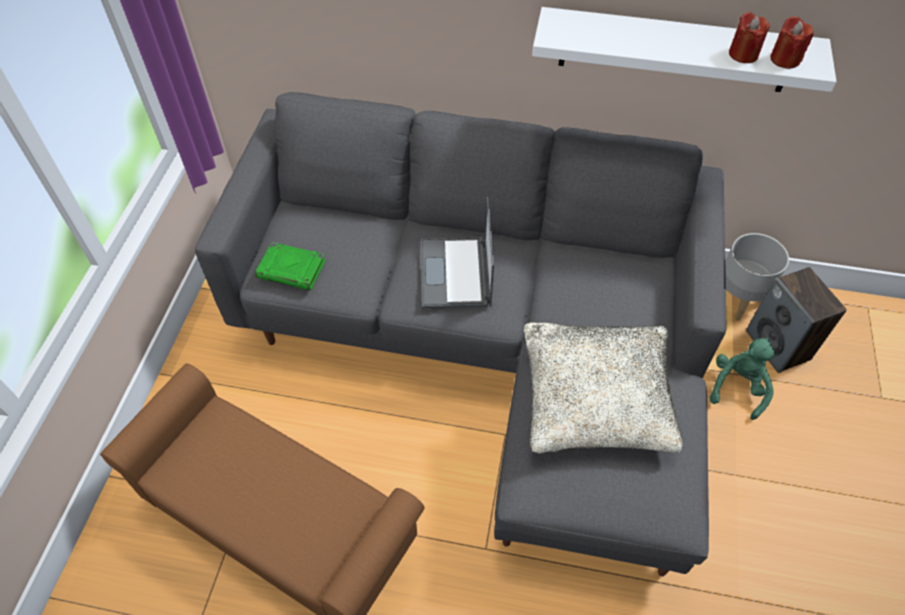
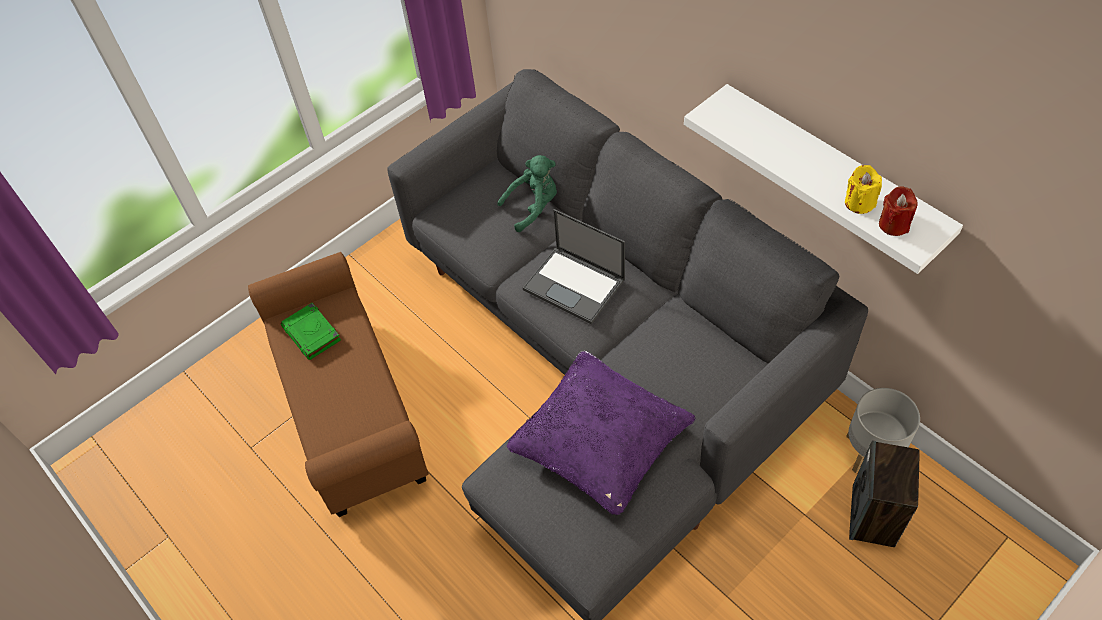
camera: 40 degrees right, 0 degrees up
(292, 269) = (458, 218): green book -> green book (312, 334)
(456, 274) = (575, 285): laptop -> laptop turned 90 degrees counterclockwise
(598, 397) = (601, 441): beige pillow -> purple pillow
(737, 387) = (797, 528): green plush toy -> green plush toy (533, 207)
(743, 54) = (859, 202): red candle -> yellow candle

